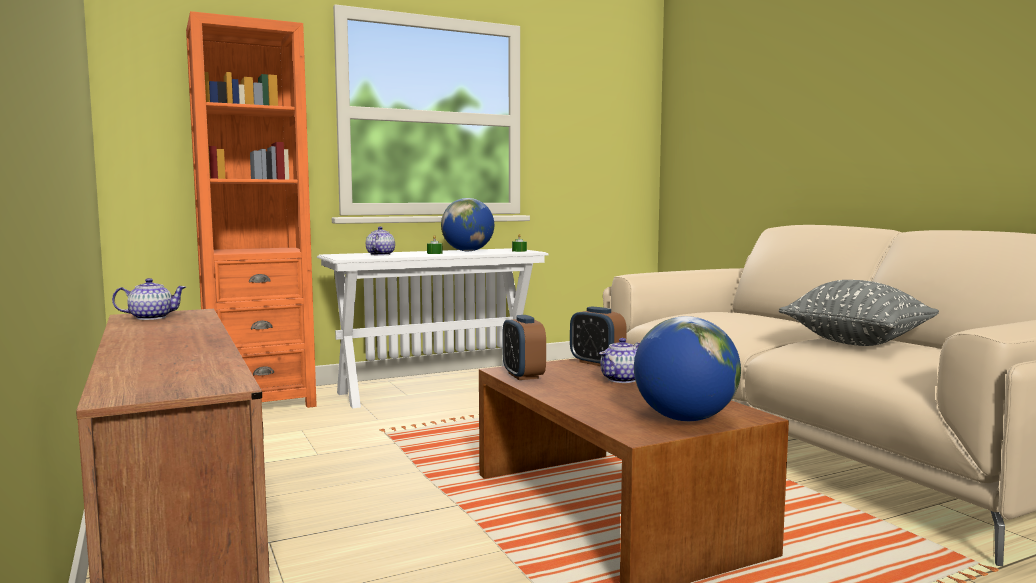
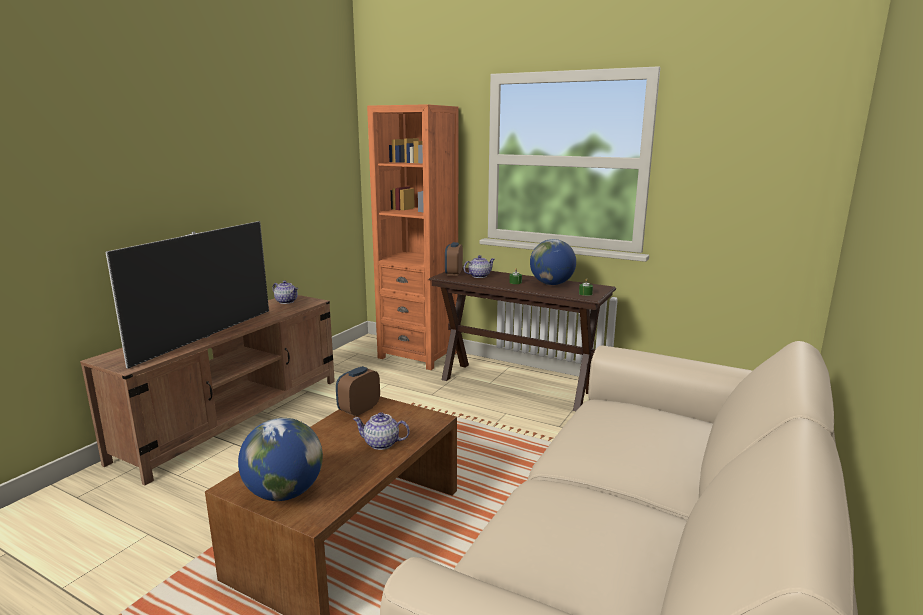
camera: 55 degrees right, 10 degrees up
(195, 350) = (206, 336): none -> television
(437, 389) = (516, 386): white console table -> brown console table
(597, 363) = (426, 421): alarm clock -> alarm clock (453, 273)
(856, 342) = (589, 519): grey pillow -> none

